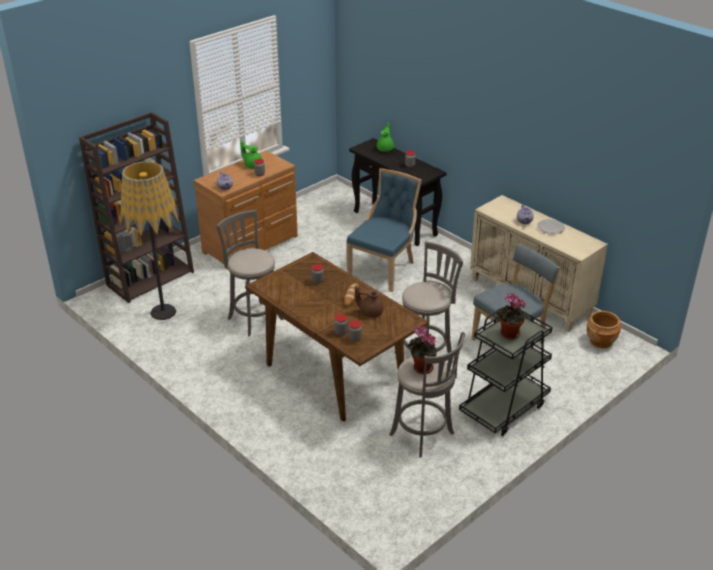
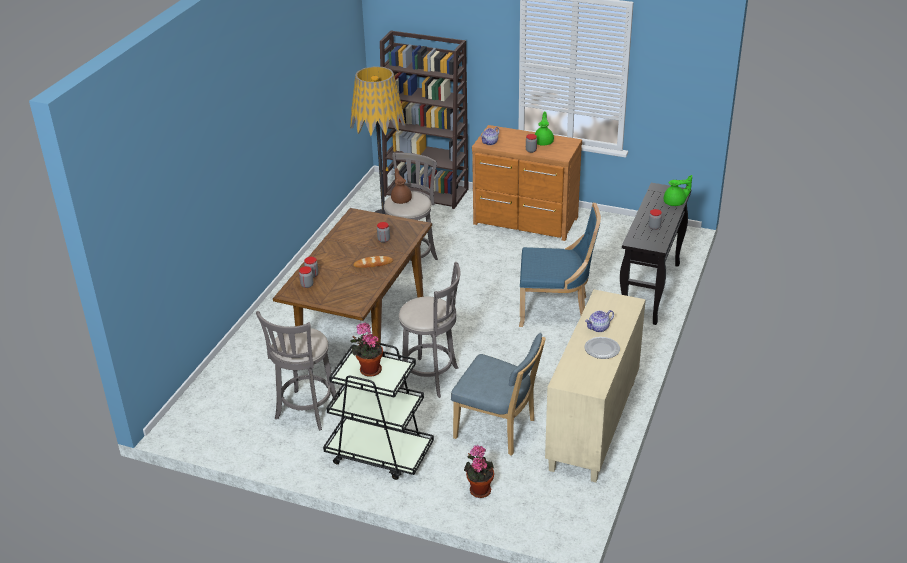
camera: 65 degrees right, 0 degrees up
(370, 312) = (354, 281): brown teapot -> brown teapot (401, 199)
(421, 368) = (298, 338): potted plant -> potted plant (479, 489)
(600, 341) = (551, 501): brown planter -> none

